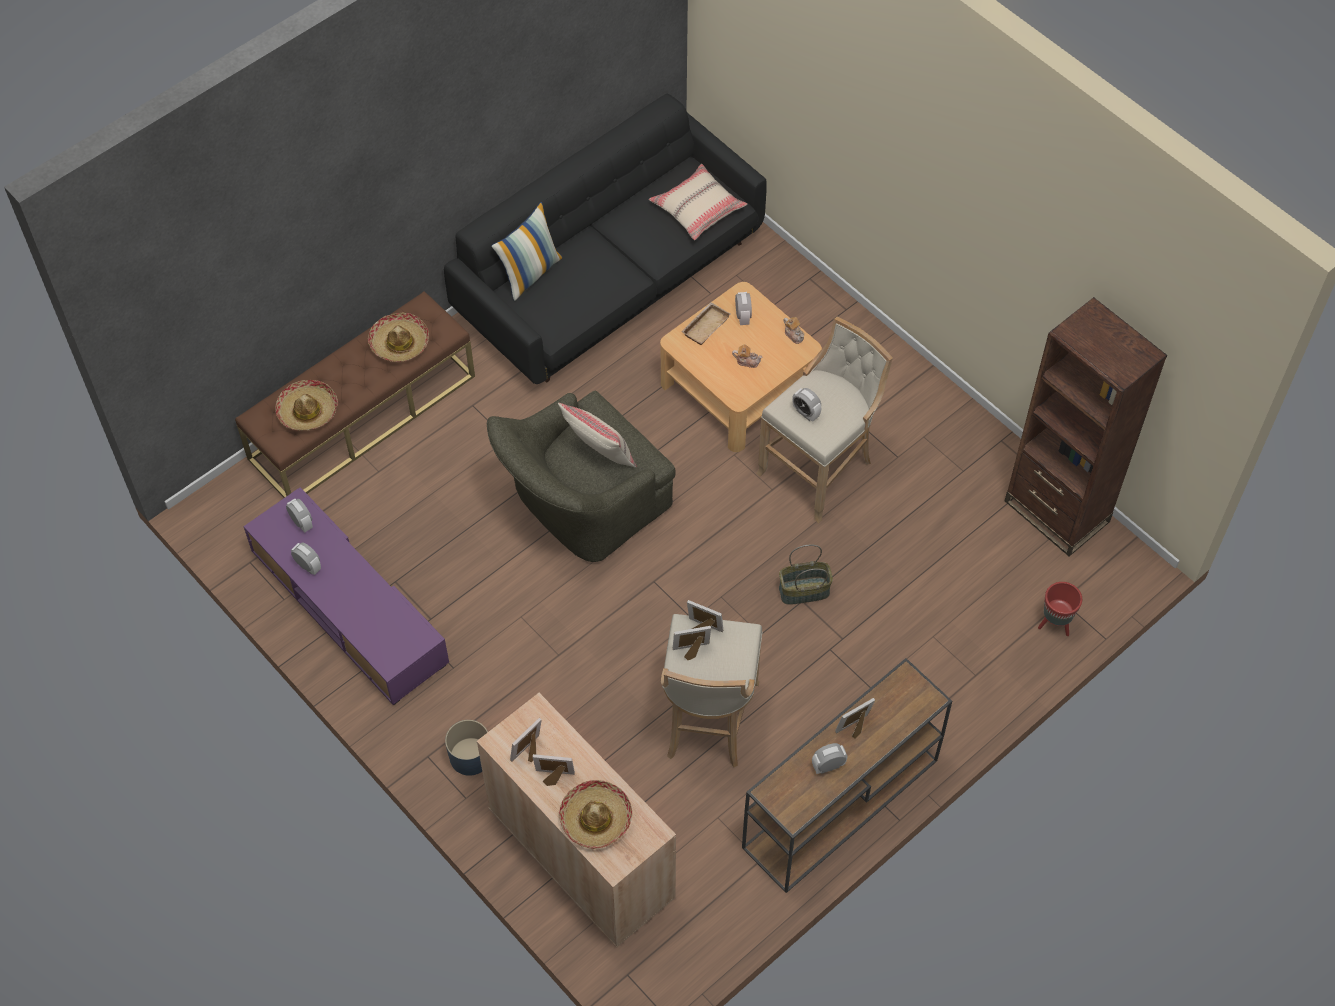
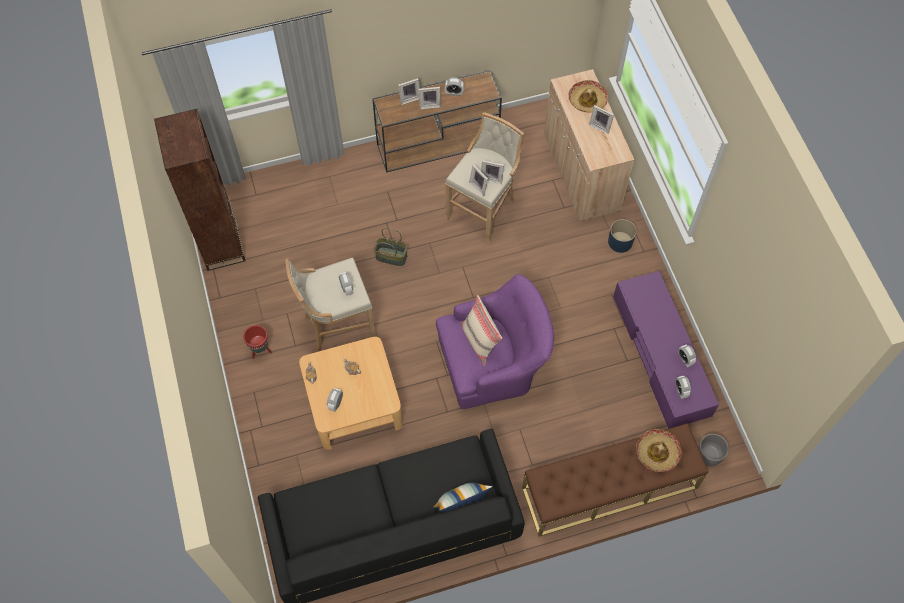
camera: 155 degrees left, 5 degrees up
(243, 503) = (708, 455): none -> grey planter
(399, 343) = (576, 480): hat -> none
(529, 752) = (608, 143): picture frame -> picture frame (409, 98)
(581, 505) = (493, 362): green armchair -> purple armchair
(698, 209) = (315, 507): beige pillow -> none
(705, 325) = (364, 408): beige tray -> none
(1054, 625) = (269, 184): red planter -> red planter (261, 350)

